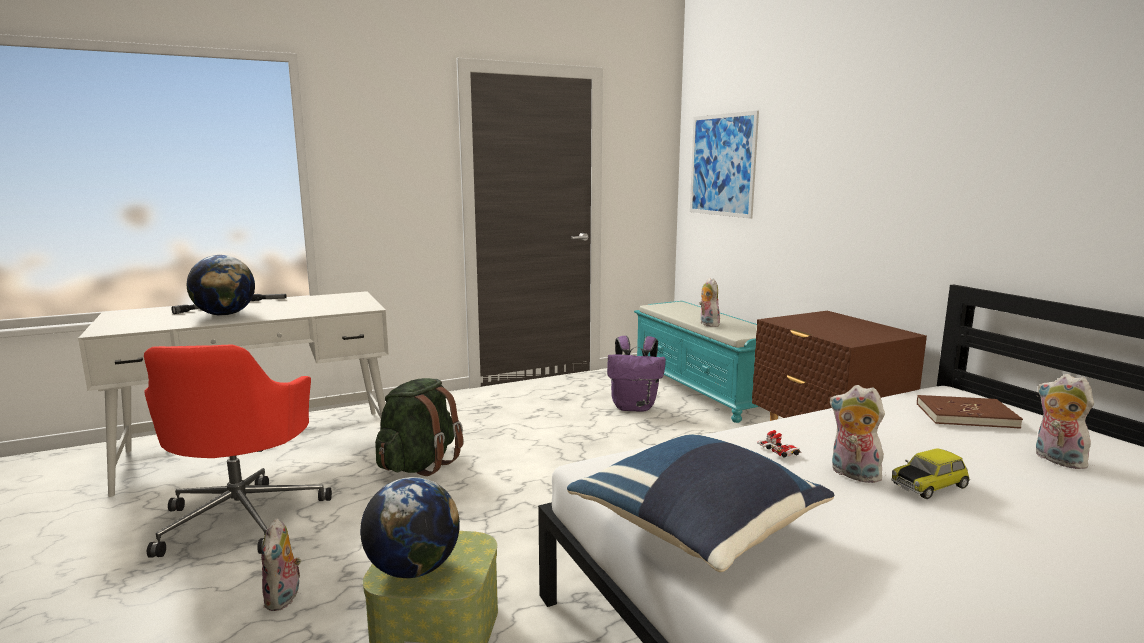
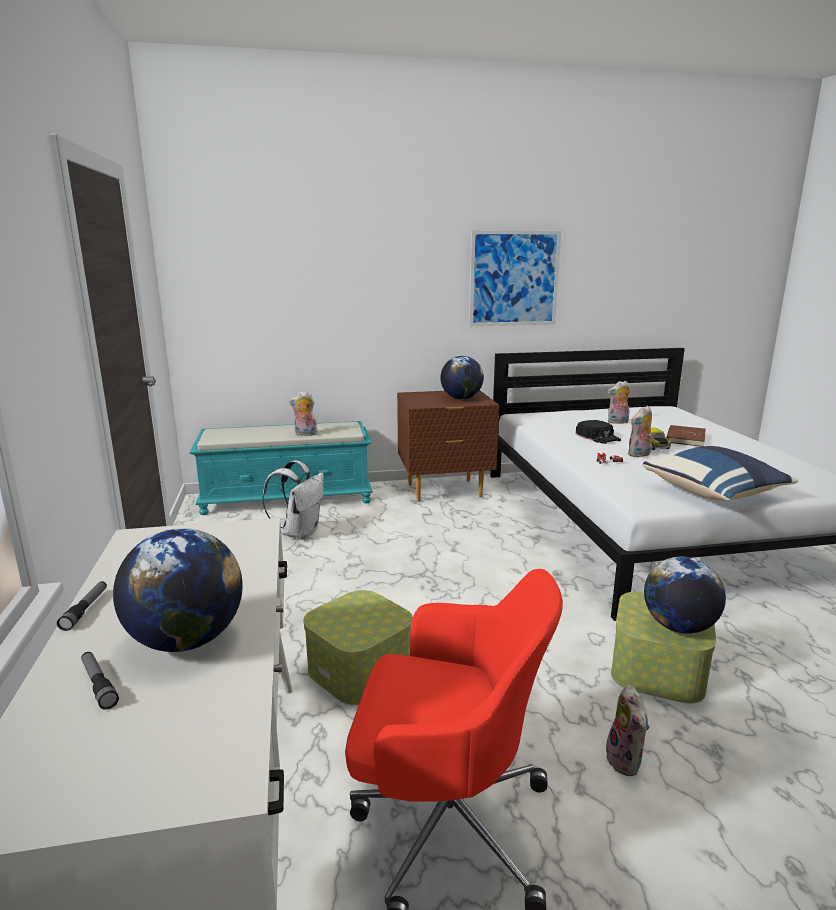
camera: 75 degrees left, 5 degrees up
(284, 599) = (626, 761): plush toy -> plush toy turned 75 degrees clockwise
(419, 464) = (360, 669): green backpack -> storage box
(634, 407) = (300, 533): purple backpack -> white backpack
(722, 165) = (241, 282): picture -> picture (514, 278)
(849, 331) = (461, 398): none -> globe
(914, 443) = (598, 436): none -> black cap
(966, 415) = (559, 421): brown book -> brown book (685, 438)

